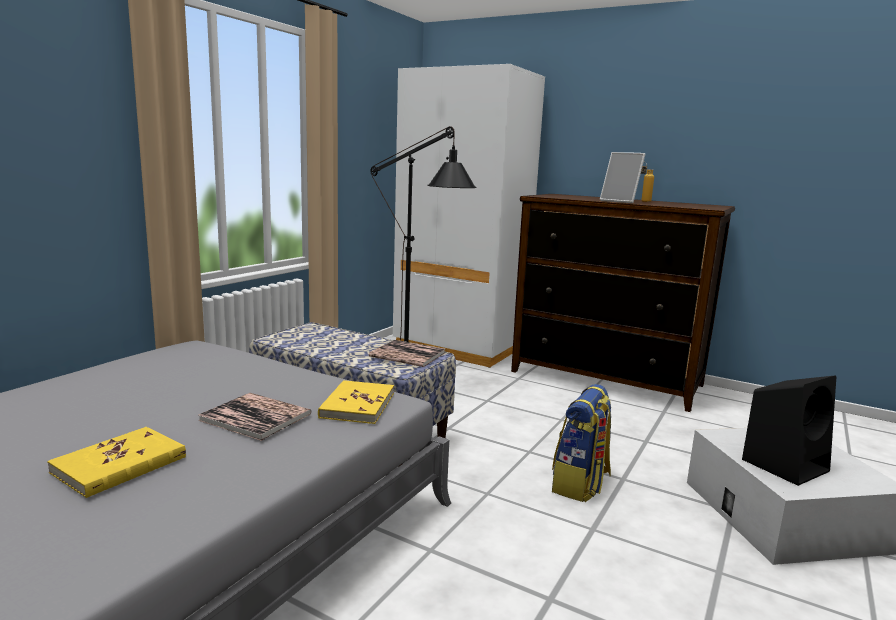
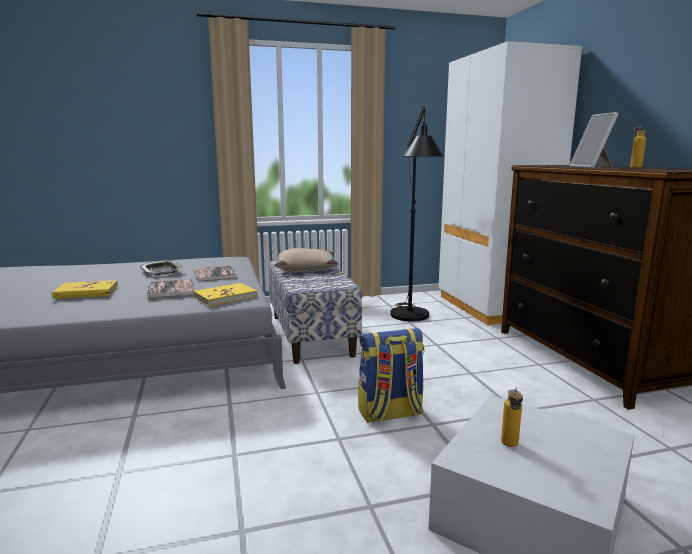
camera: 45 degrees right, 0 degrees up
(141, 392) = (162, 271): none -> tray
(329, 341) = (306, 268): none -> beige pillow
(407, 355) = (328, 282): book -> book (214, 274)
(785, 464) = (510, 447): black speaker -> bottle

